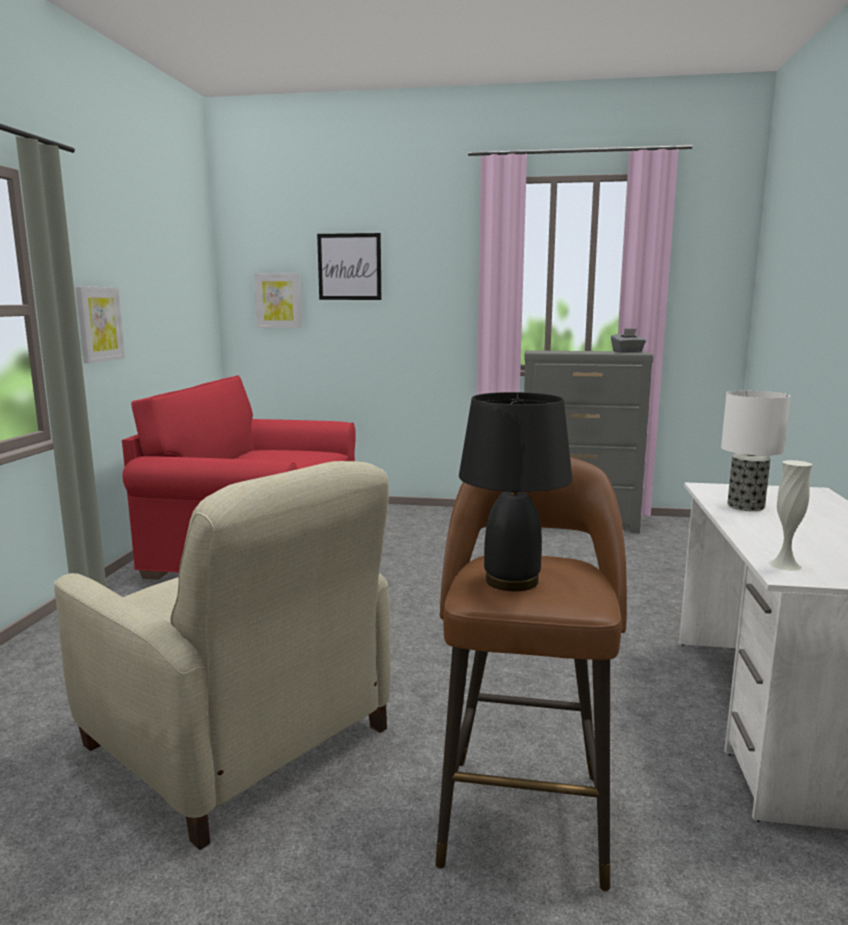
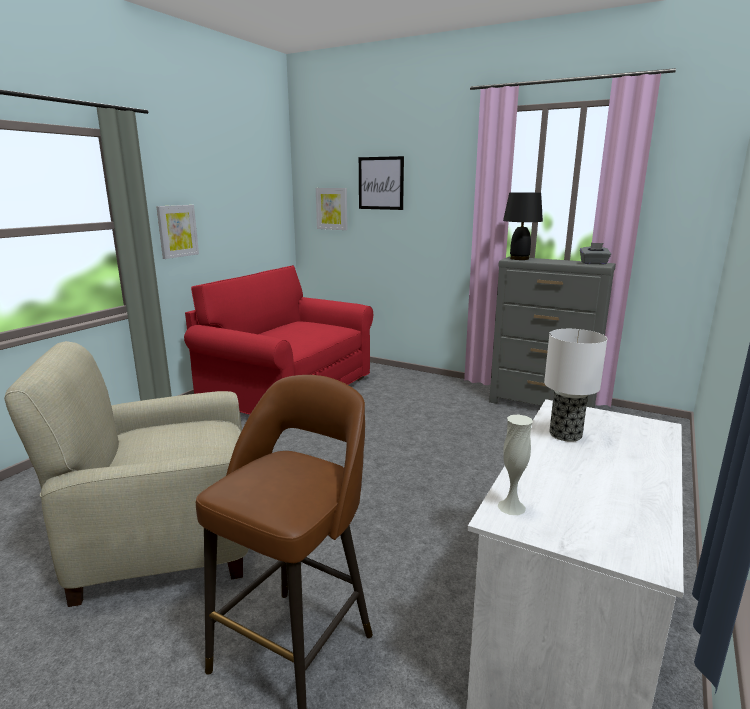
camera: 20 degrees right, 5 degrees up
(240, 739) = (165, 539): beige armchair -> beige armchair turned 105 degrees clockwise
(510, 581) = (258, 481): black table lamp -> black table lamp (519, 259)

